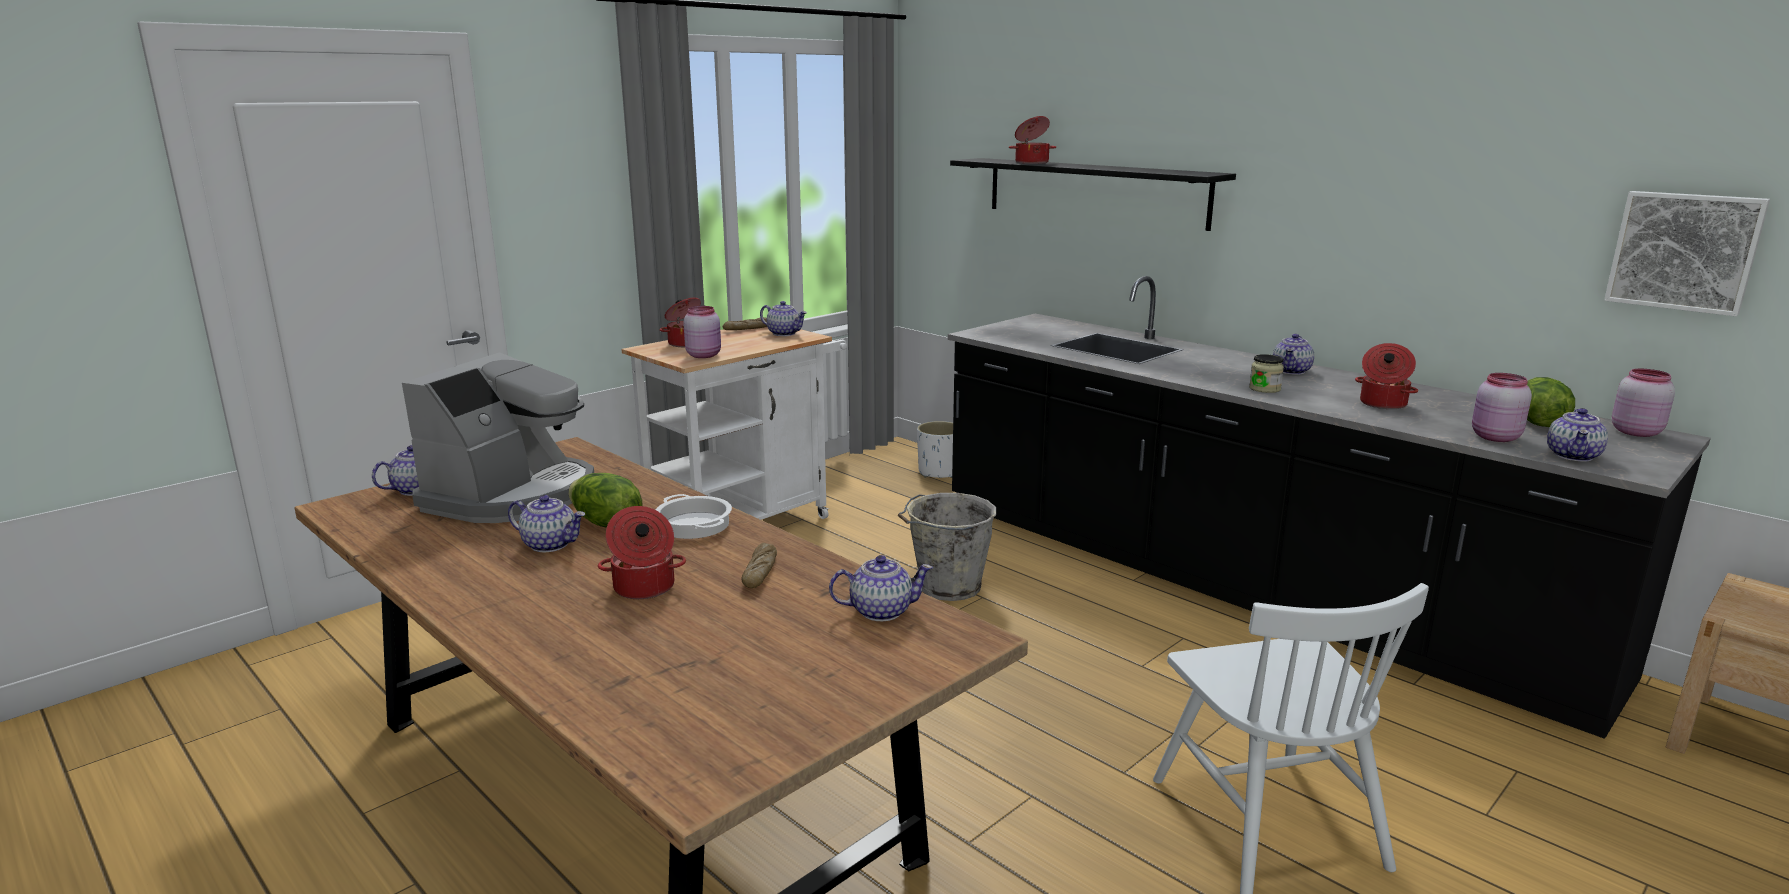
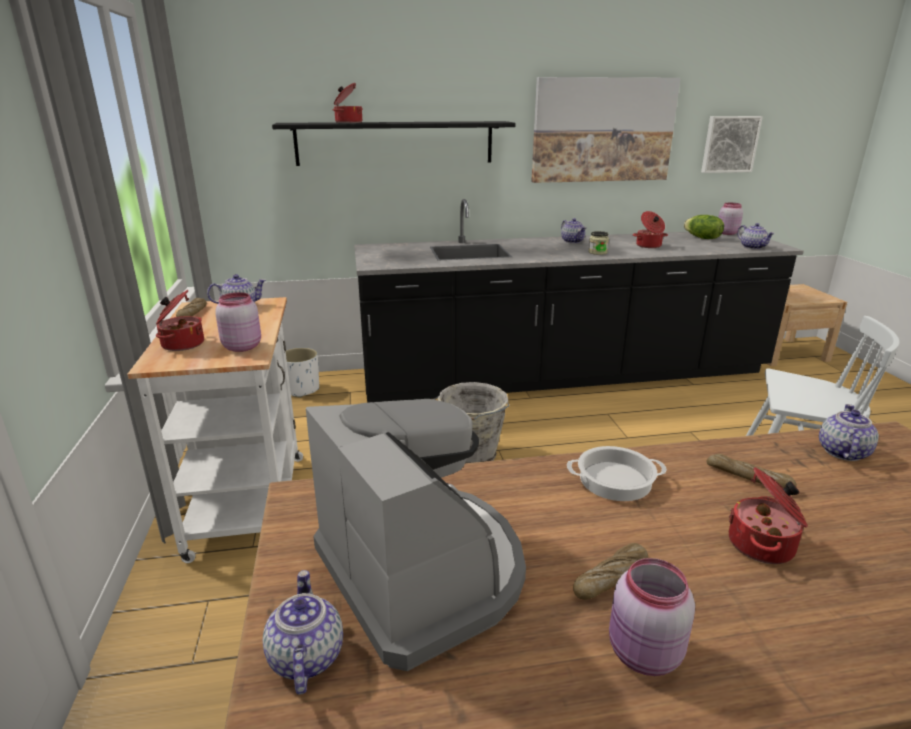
camera: 55 degrees left, 5 degrees up
(551, 544) = (611, 578): teapot -> bread
(606, 523) = (574, 527): lettuce -> none
(1394, 199) = (603, 130): none -> picture
(1494, 437) = (717, 248): pink jar -> pink jar (643, 655)

